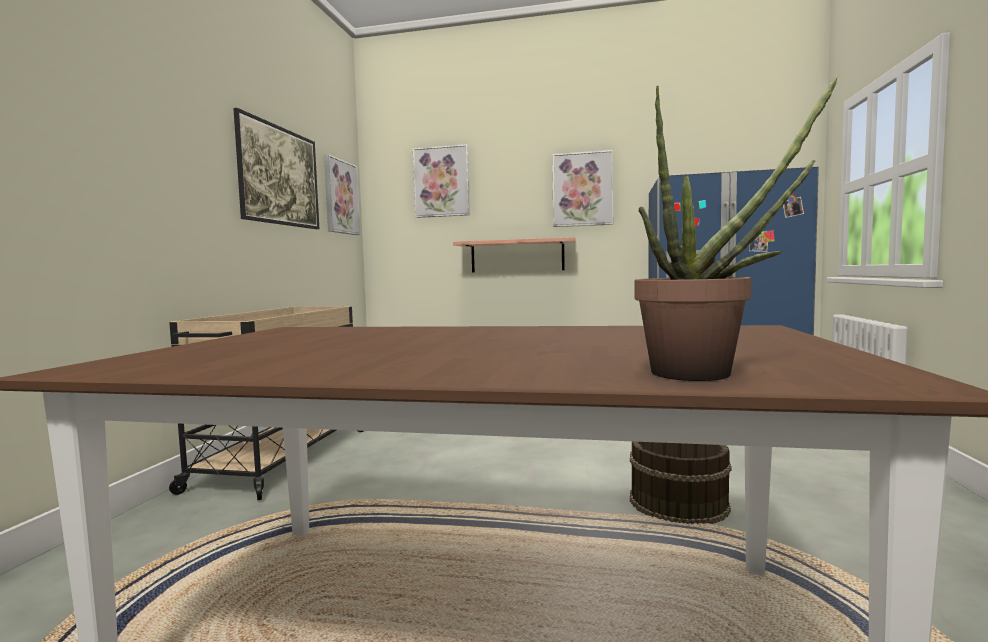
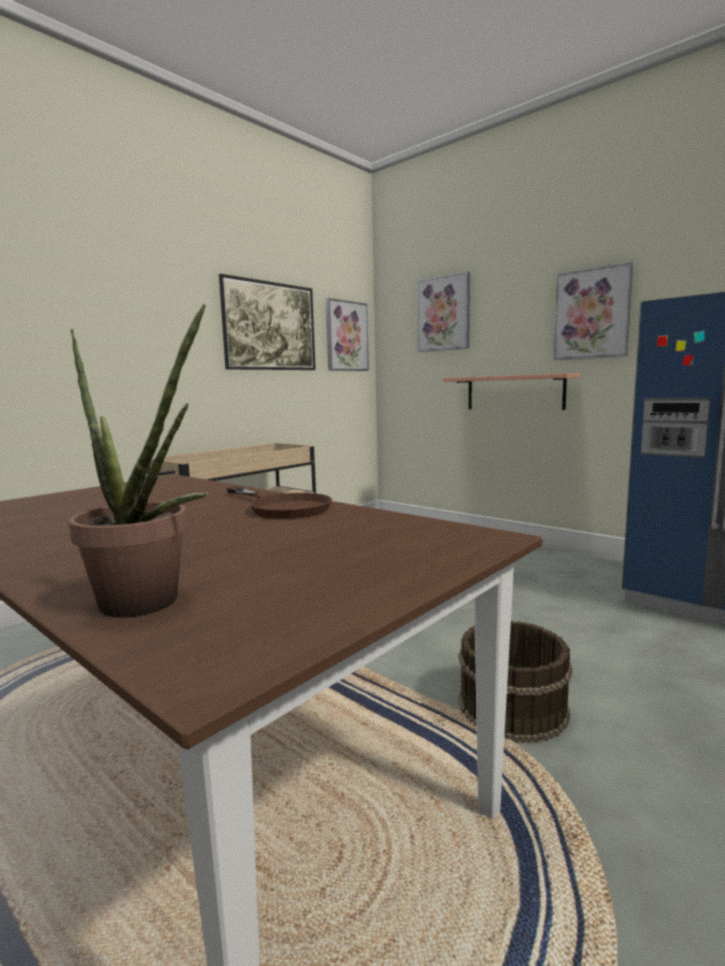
camera: 30 degrees right, 5 degrees up
(525, 331) = (282, 507): none -> brown frying pan

